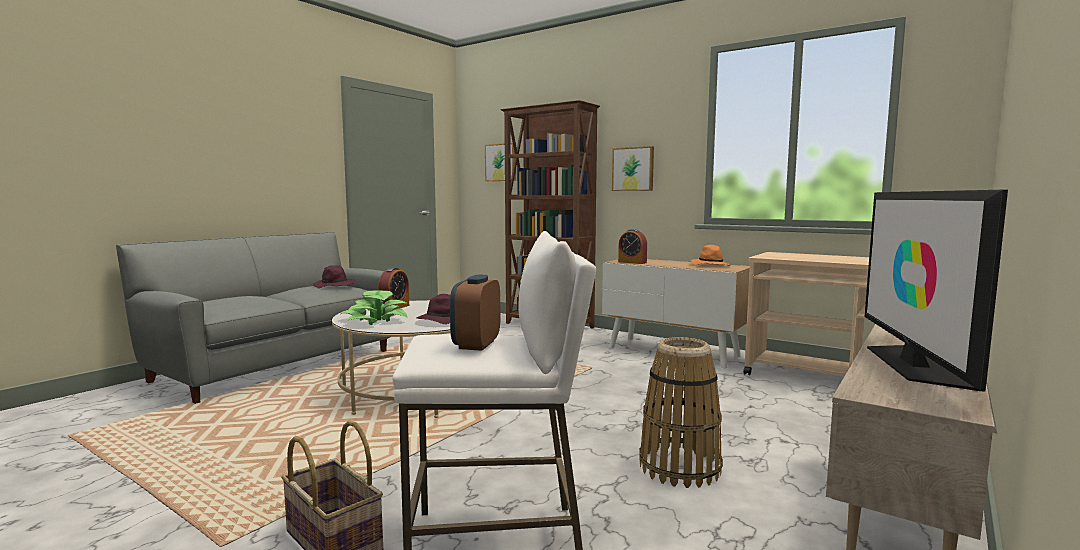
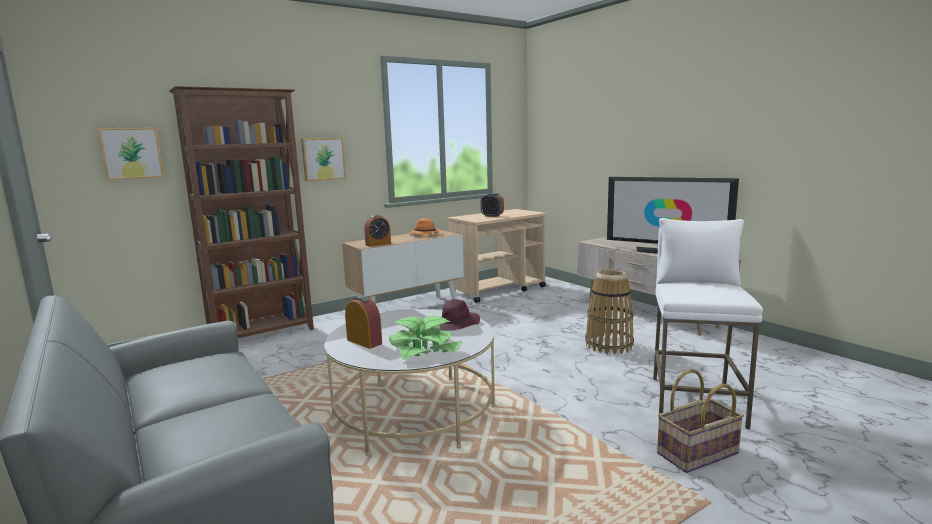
camera: 70 degrees left, 5 degrees up
(335, 286) = (195, 363): purple hat -> none
(476, 345) = (709, 288): alarm clock -> alarm clock (492, 216)

